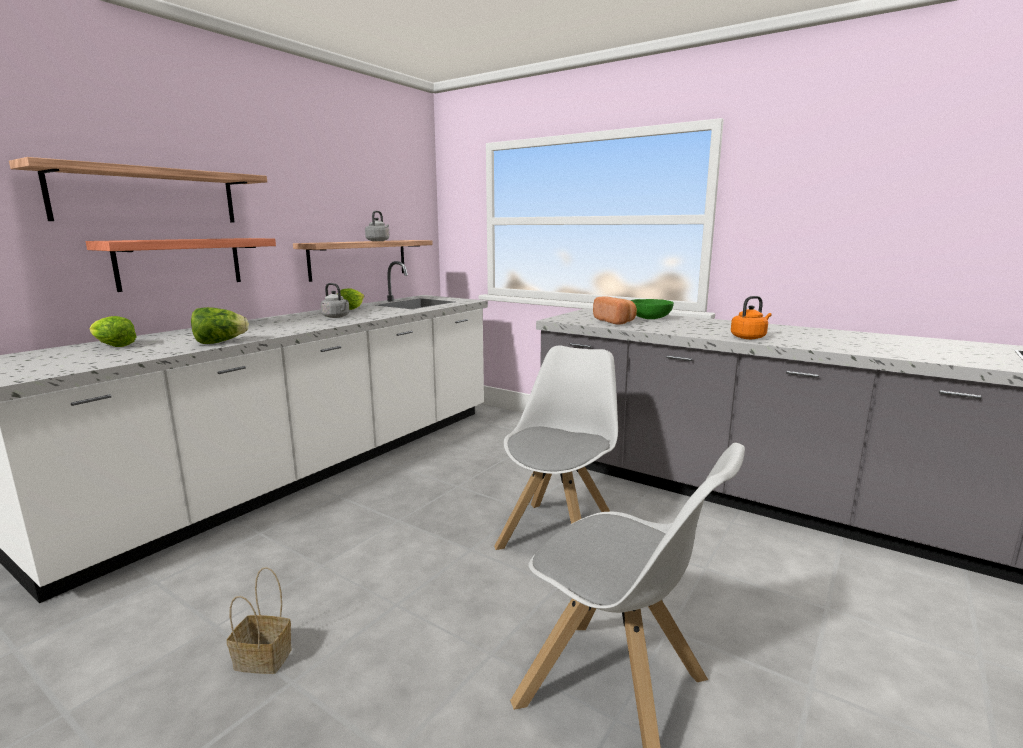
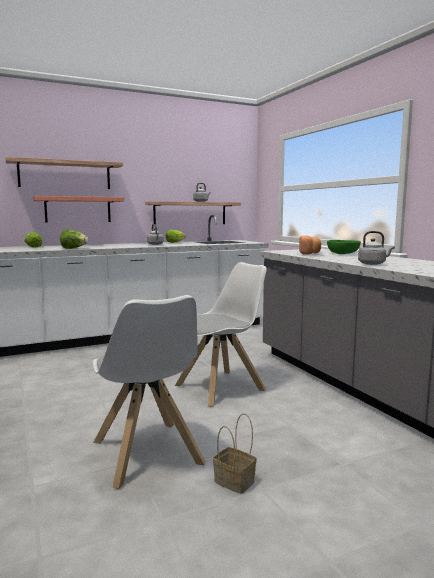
camera: 30 degrees right, 5 degrees down
(265, 658) = (24, 396): basket -> basket (236, 481)
(749, 337) = (373, 264): orange kettle -> grey kettle

